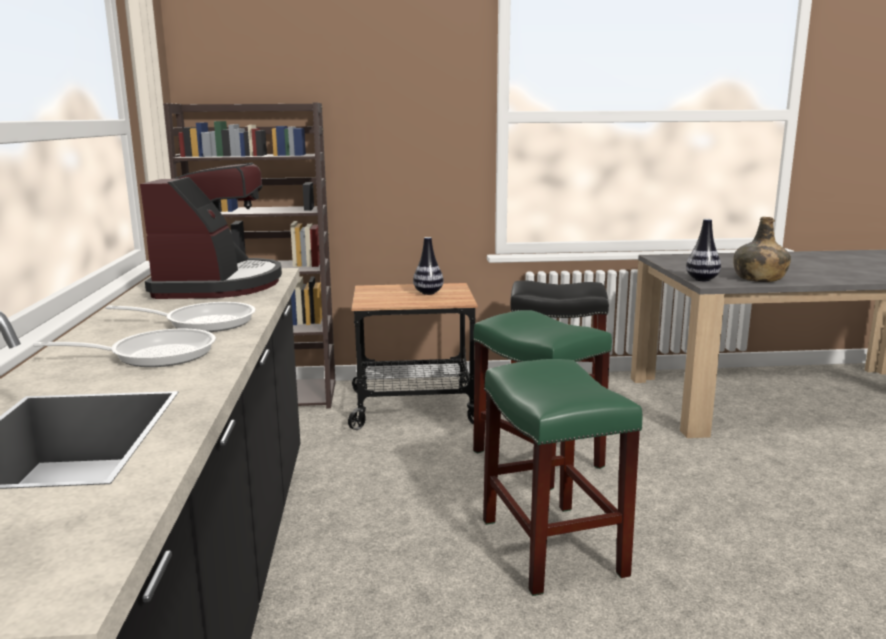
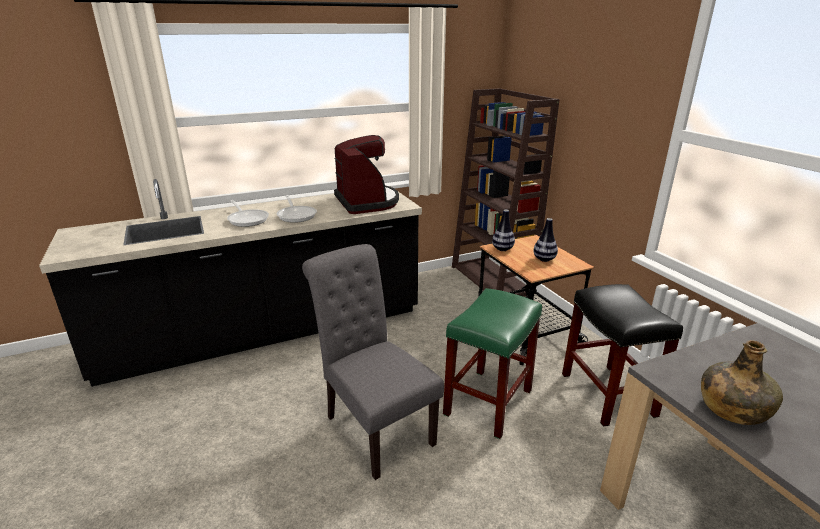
camera: 70 degrees right, 10 degrees up
(218, 285) = (367, 202): coffee machine -> coffee machine turned 90 degrees counterclockwise
(550, 546) = (374, 426): green stool -> grey chair
(702, 280) = (671, 367): vase -> vase (502, 249)

